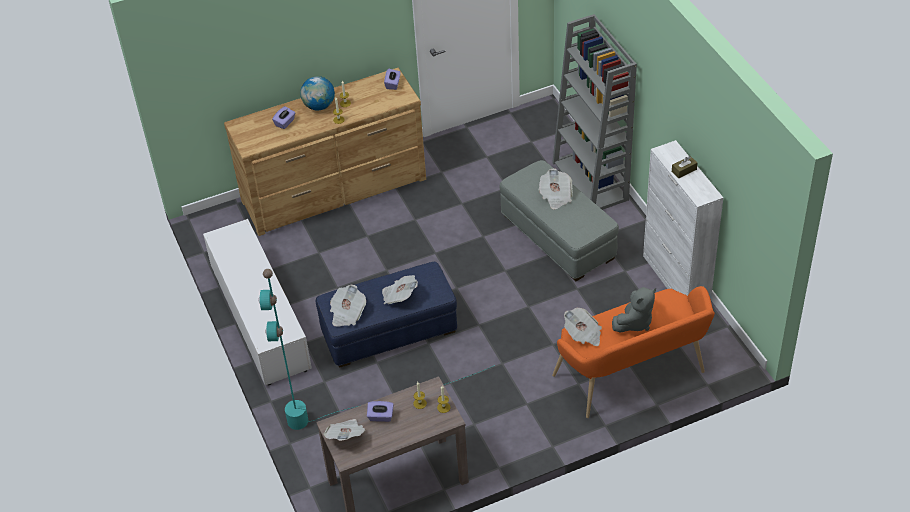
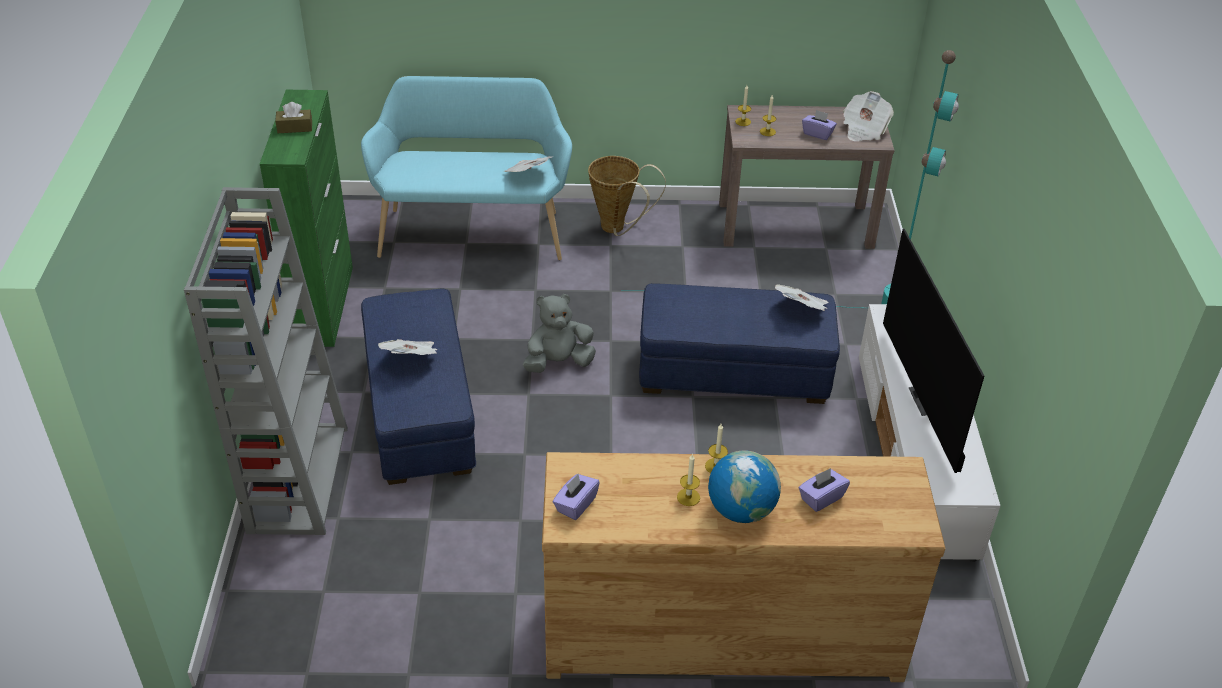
camera: 160 degrees left, 5 degrees down
(252, 280) = (928, 400): none -> television
(399, 296) = (721, 305): newspaper -> none
(530, 421) = (617, 229): none -> basket
(558, 237) = (419, 412): grey ottoman -> blue ottoman
(633, 378) = (473, 230): orange bench -> turquoise bench
(634, 322) = (460, 169): grey plush toy -> grey plush toy (558, 362)
(676, 280) = (324, 305): white cabinet -> green cabinet

